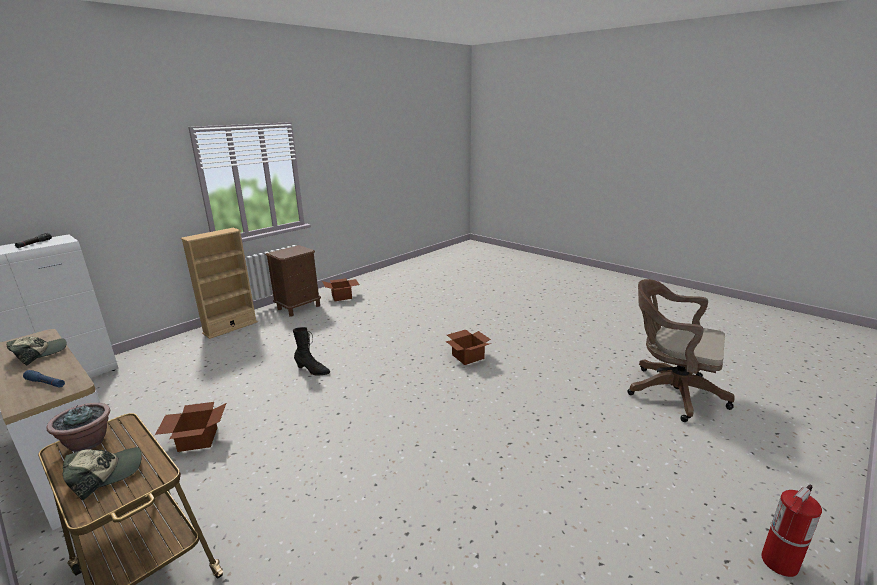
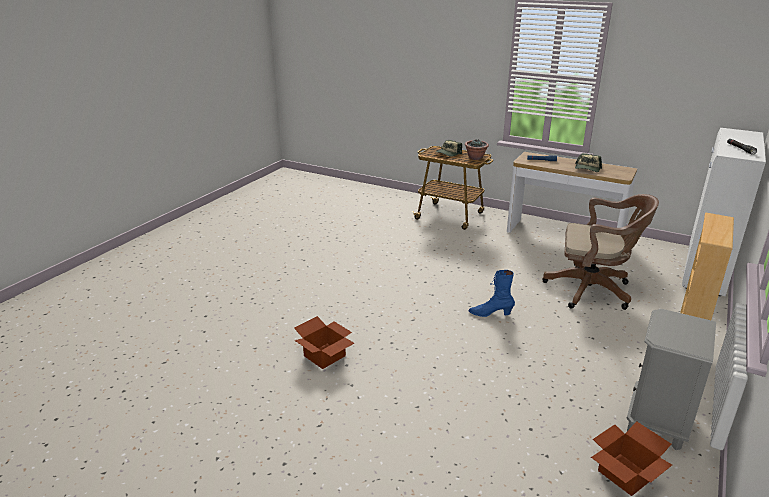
camera: 165 degrees right, 5 degrees up
(197, 439) = (510, 255): cardboard box -> none
(299, 307) = (658, 422): brown nightstand -> grey nightstand
(312, 370) = (490, 314): black boot -> blue boot
(669, 392) = (103, 341): brown office chair -> brown office chair (593, 290)
(779, 563) = (142, 250): fire extinguisher -> none

